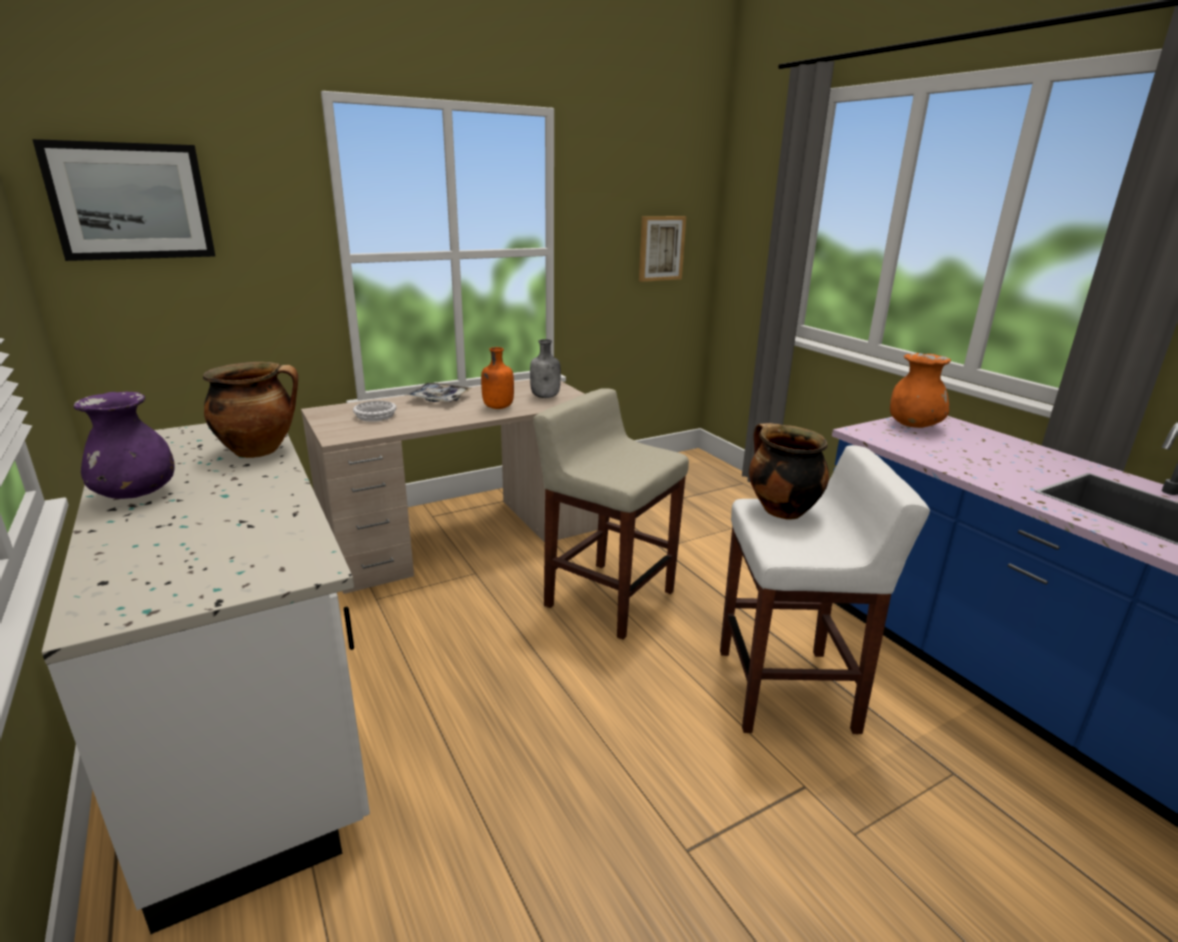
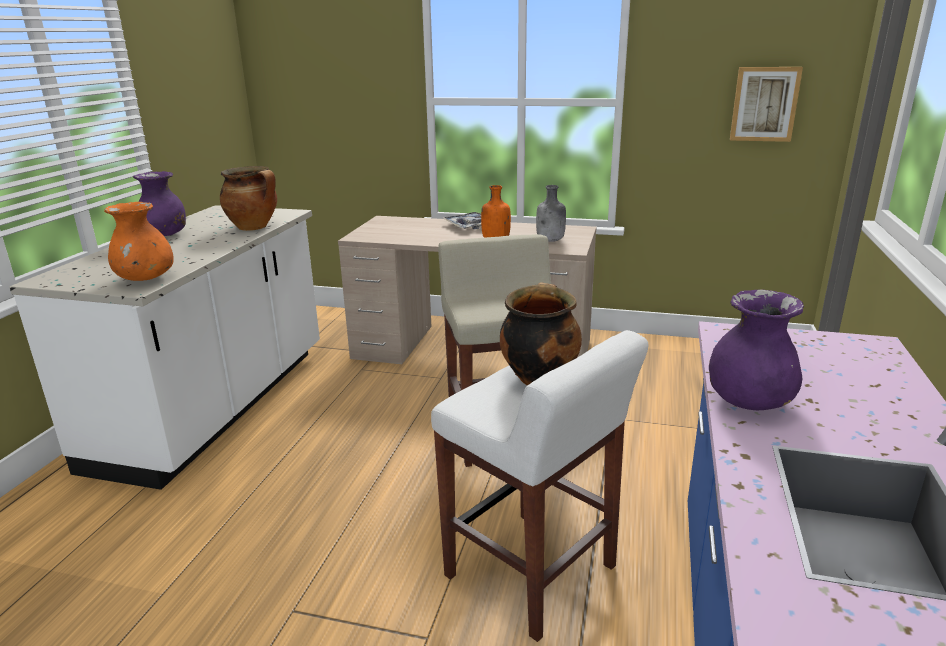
camera: 45 degrees right, 0 degrees up
(131, 201) = (298, 56): picture -> none
(376, 415) = (406, 229): white bowl -> none
(913, 425) = (815, 345): orange vase -> orange vase (146, 279)
(972, 471) = (749, 402): none -> purple vase

